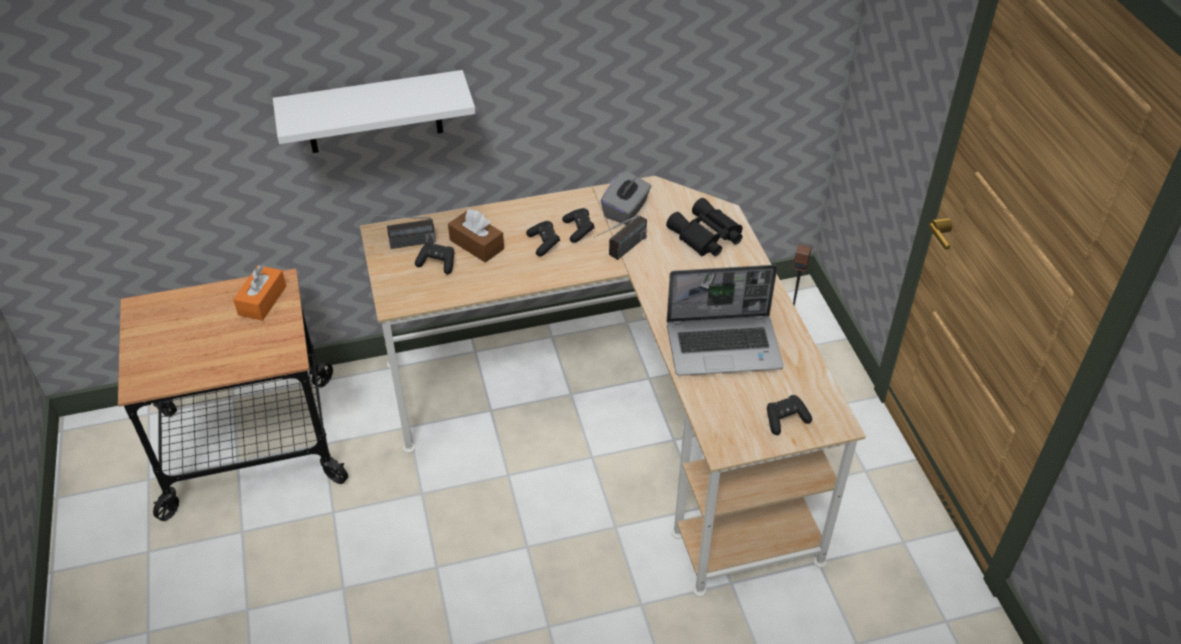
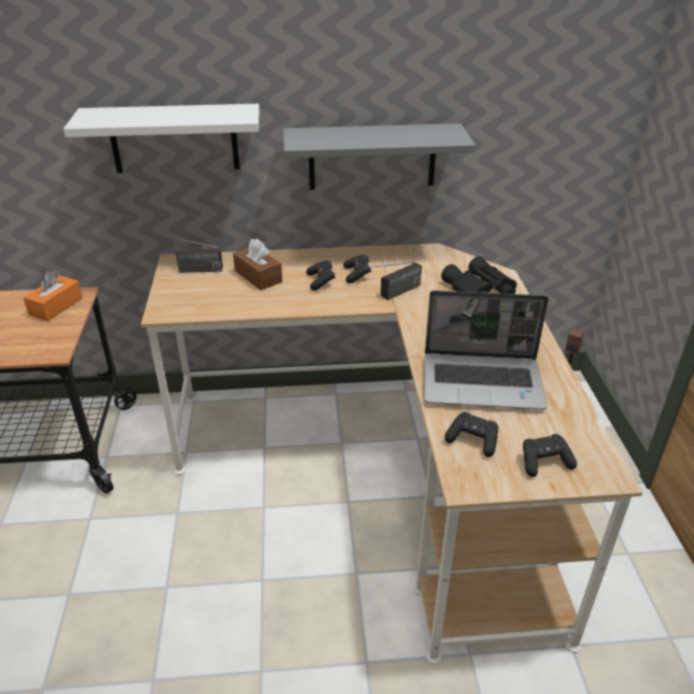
camera: 10 degrees right, 10 degrees down
(437, 263) = (216, 287): black game controller -> black game controller (472, 440)
(581, 103) = (372, 157): none -> grey shelf
(626, 210) = (405, 264): grey tissue box -> none

